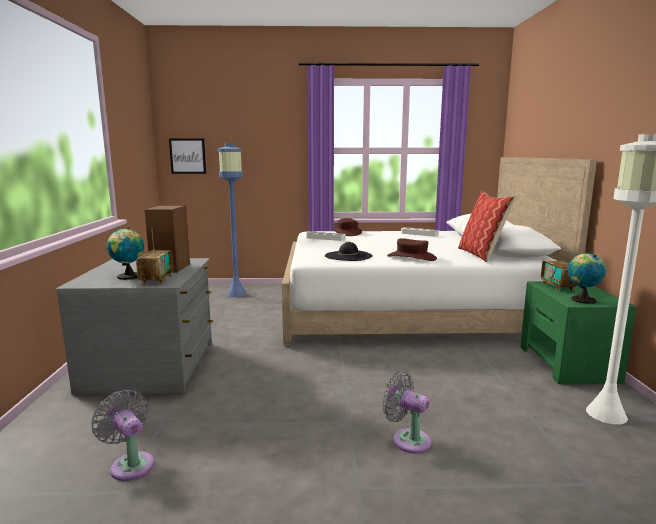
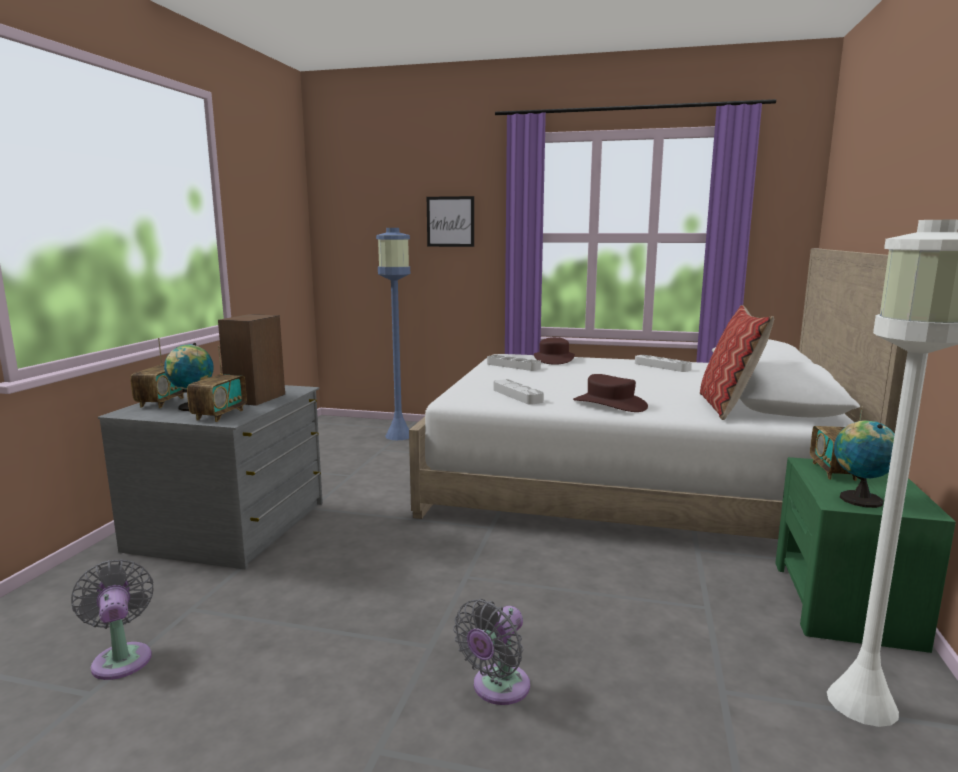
camera: 15 degrees right, 0 degrees up
(98, 275) = (161, 402): none -> radio
(187, 156) = (349, 244): picture -> picture (450, 221)
(348, 256) = (517, 395): black hat -> grey tray
(407, 439) = (497, 688): grey fan -> grey fan turned 105 degrees counterclockwise

